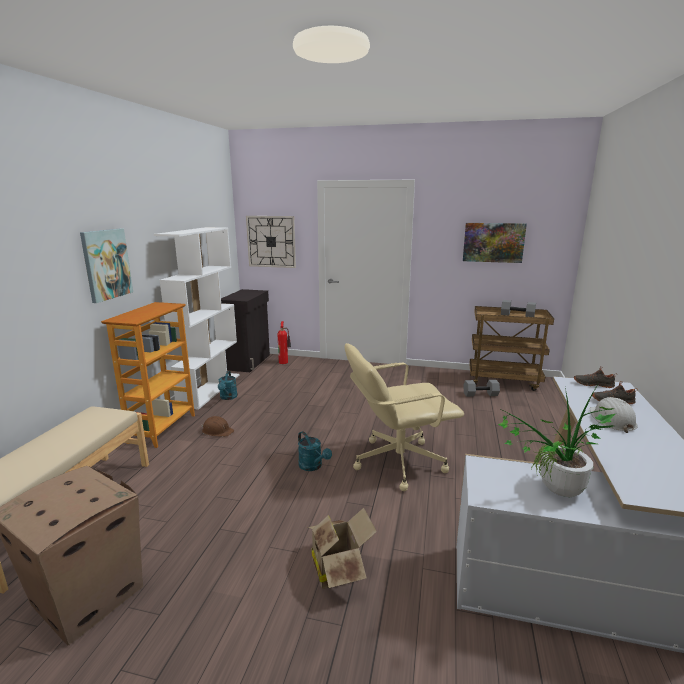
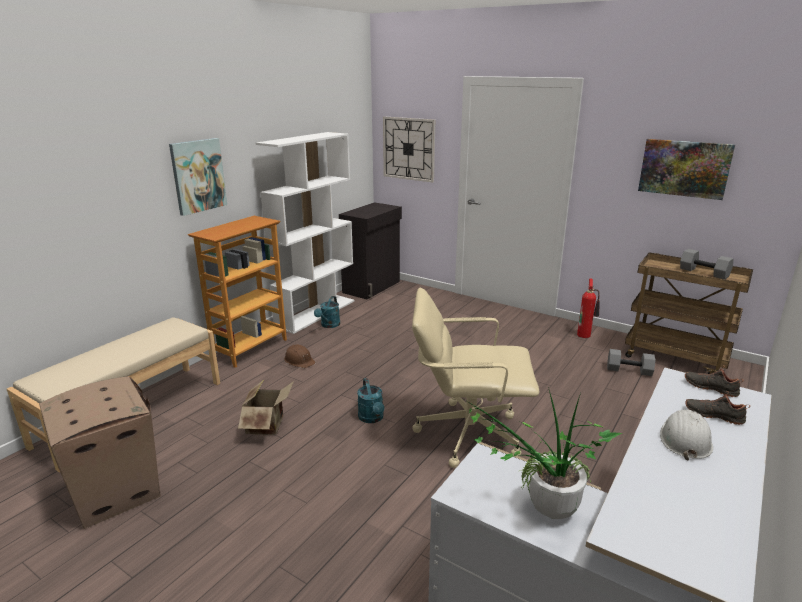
camera: 20 degrees right, 5 degrees up
(284, 362) = (411, 292): fire extinguisher -> fire extinguisher (585, 335)
(339, 569) = (335, 530): cardboard box -> cardboard box (268, 425)

